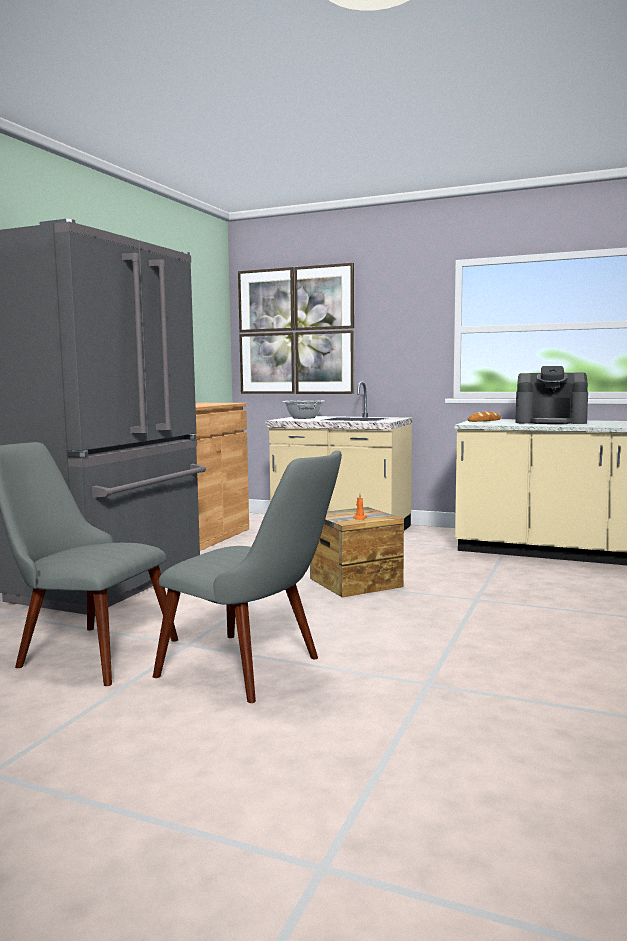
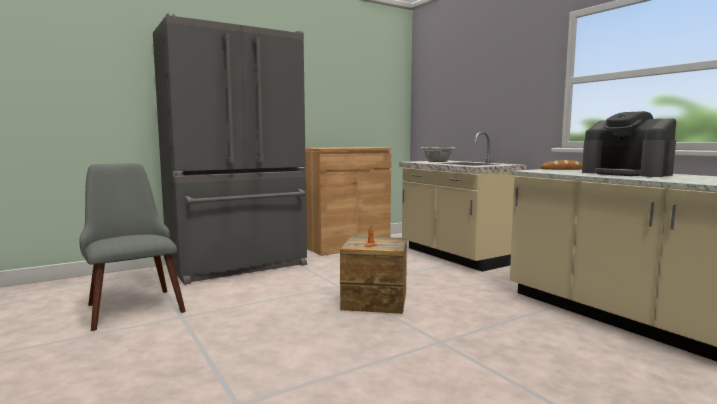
camera: 35 degrees right, 0 degrees up
(256, 670) = (171, 348): grey chair -> none
(295, 331) = (448, 91): picture -> none

